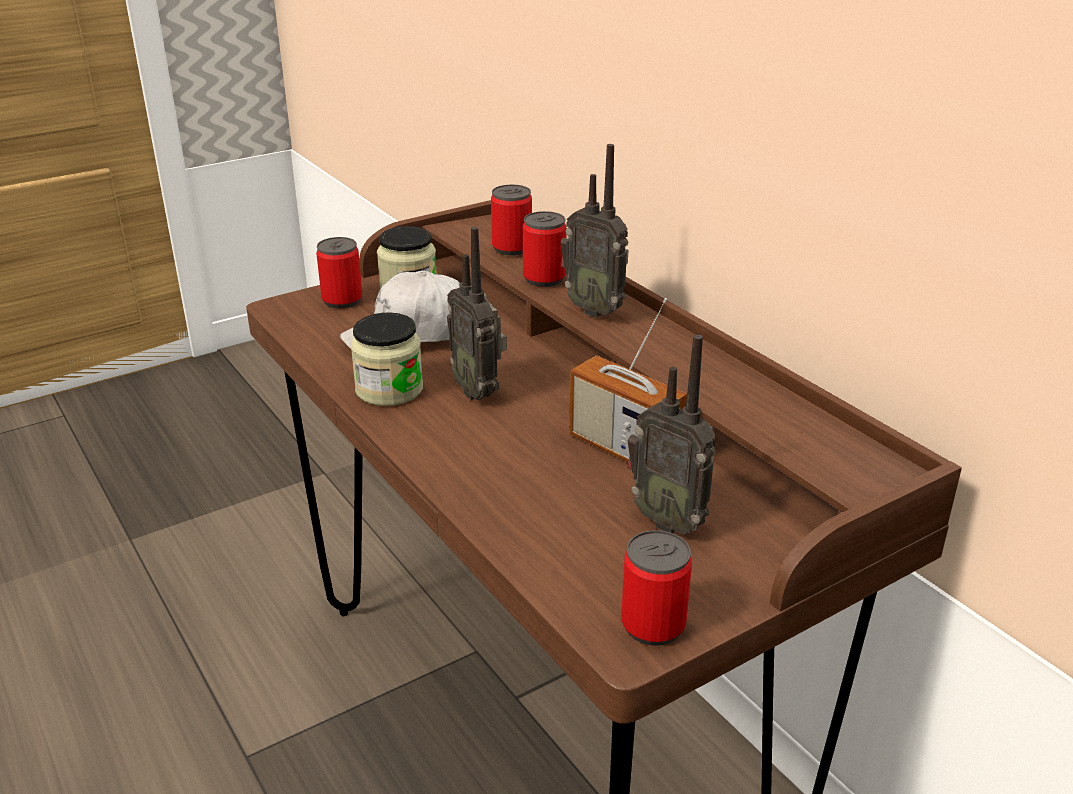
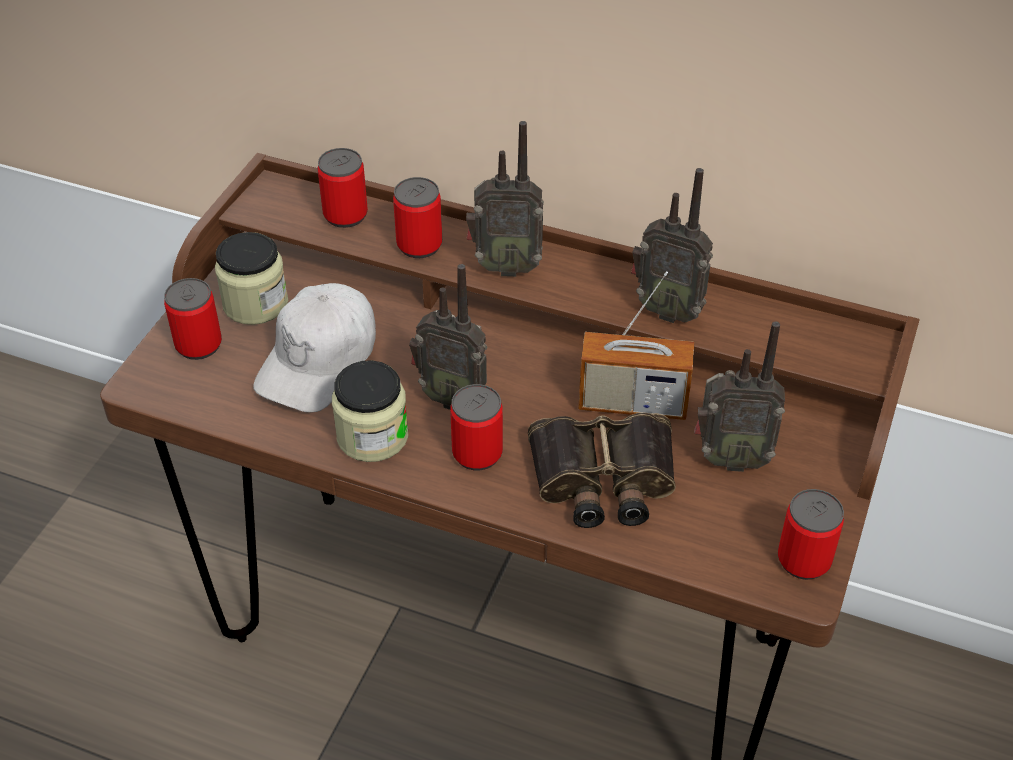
camera: 35 degrees left, 15 degrees up
(453, 430) = (477, 453): none -> can
(533, 487) = (602, 480): none -> binoculars
(703, 378) = (668, 310): none -> radio

